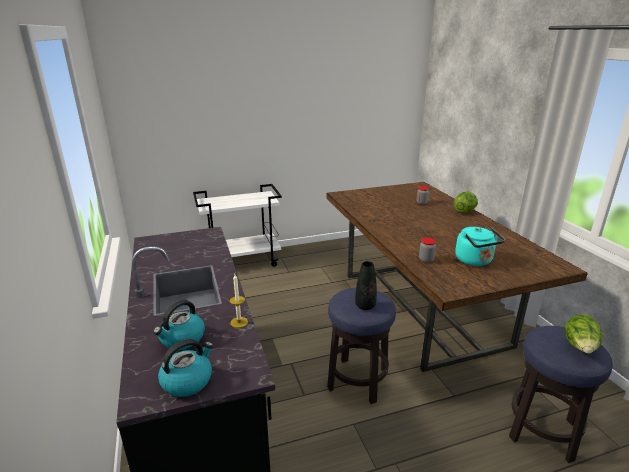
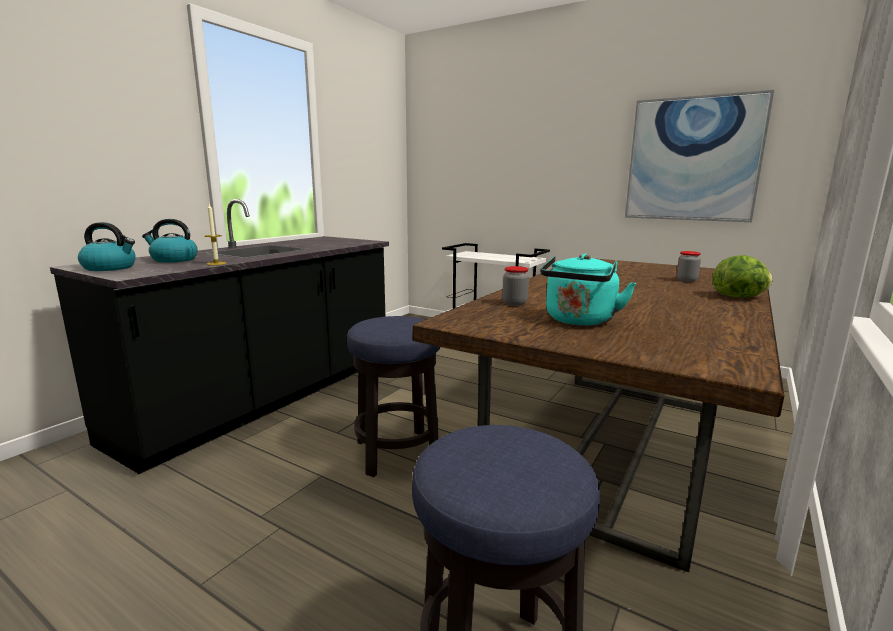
camera: 50 degrees right, 10 degrees down
(359, 111) = (693, 159): none -> picture
(365, 306) = (386, 327): black vase -> none
(580, 347) = (513, 472): lettuce -> none

